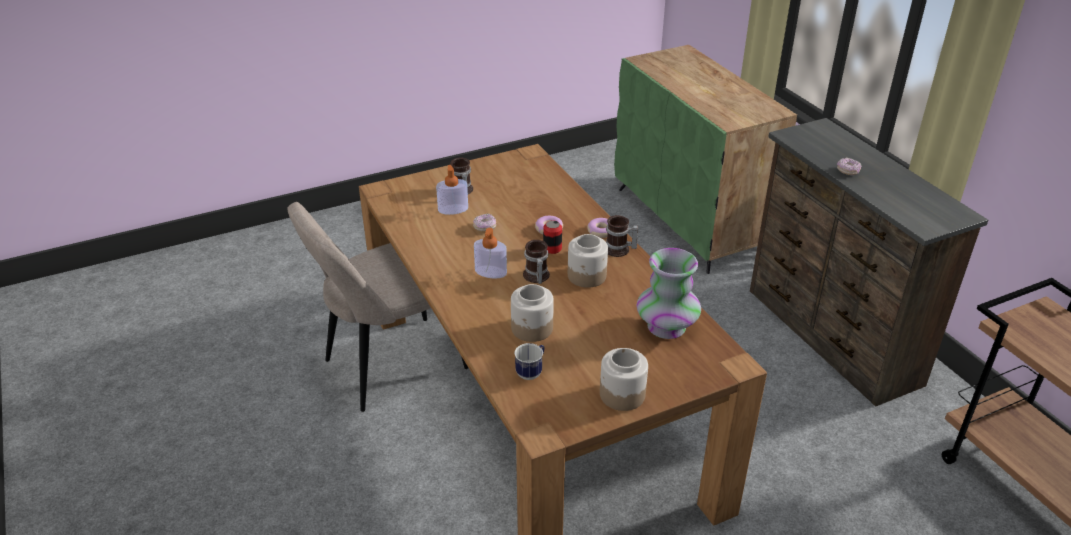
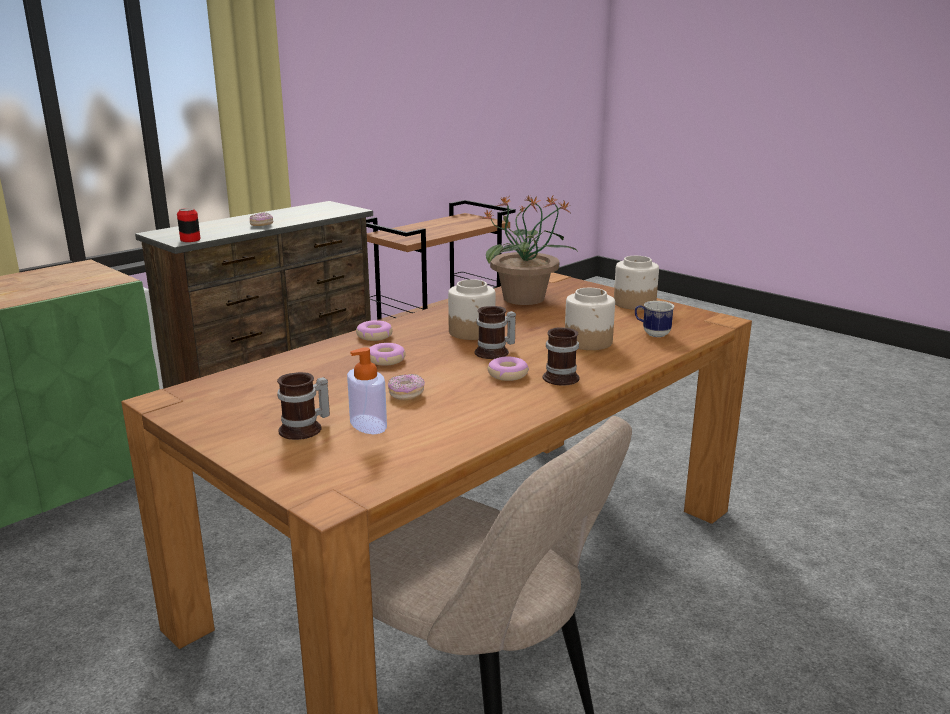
camera: 110 degrees left, 15 degrees down
(490, 272) = (508, 374): soap dispenser -> donut
(552, 248) = (429, 353): can -> can (190, 240)
(619, 250) = (409, 325): mug -> mug (561, 376)
(666, 327) = (525, 299): vase -> potted plant

